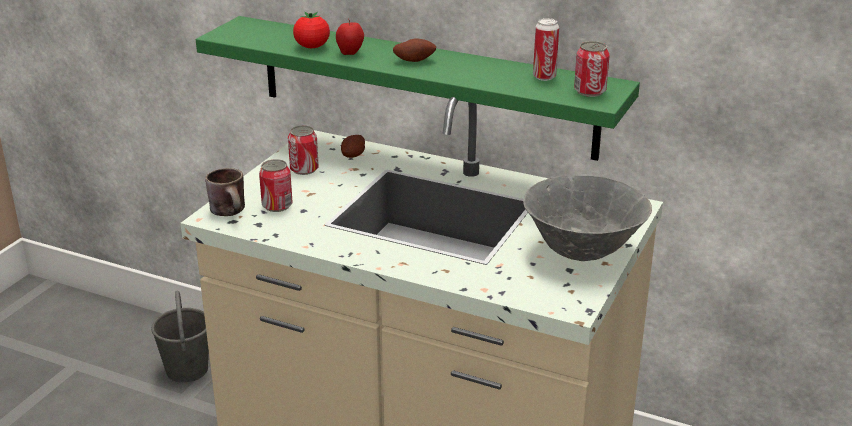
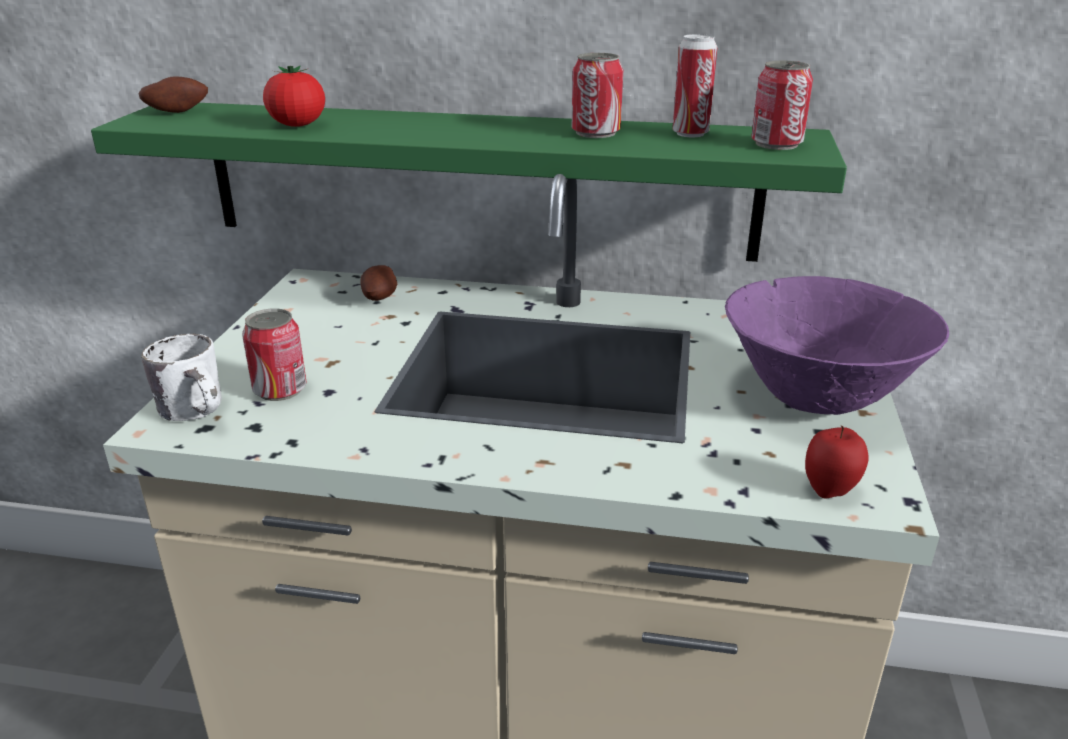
camera: 15 degrees left, 0 degrees up
(187, 369) = (144, 642): grey bucket -> none
(233, 212) = (202, 411): brown mug -> white mug
(304, 169) = (308, 326): can -> can (595, 133)
(350, 53) = (365, 128): apple -> apple (829, 491)
(414, 60) = (474, 129): potato -> potato (177, 111)
(581, 253) = (816, 401): grey bowl -> purple bowl

